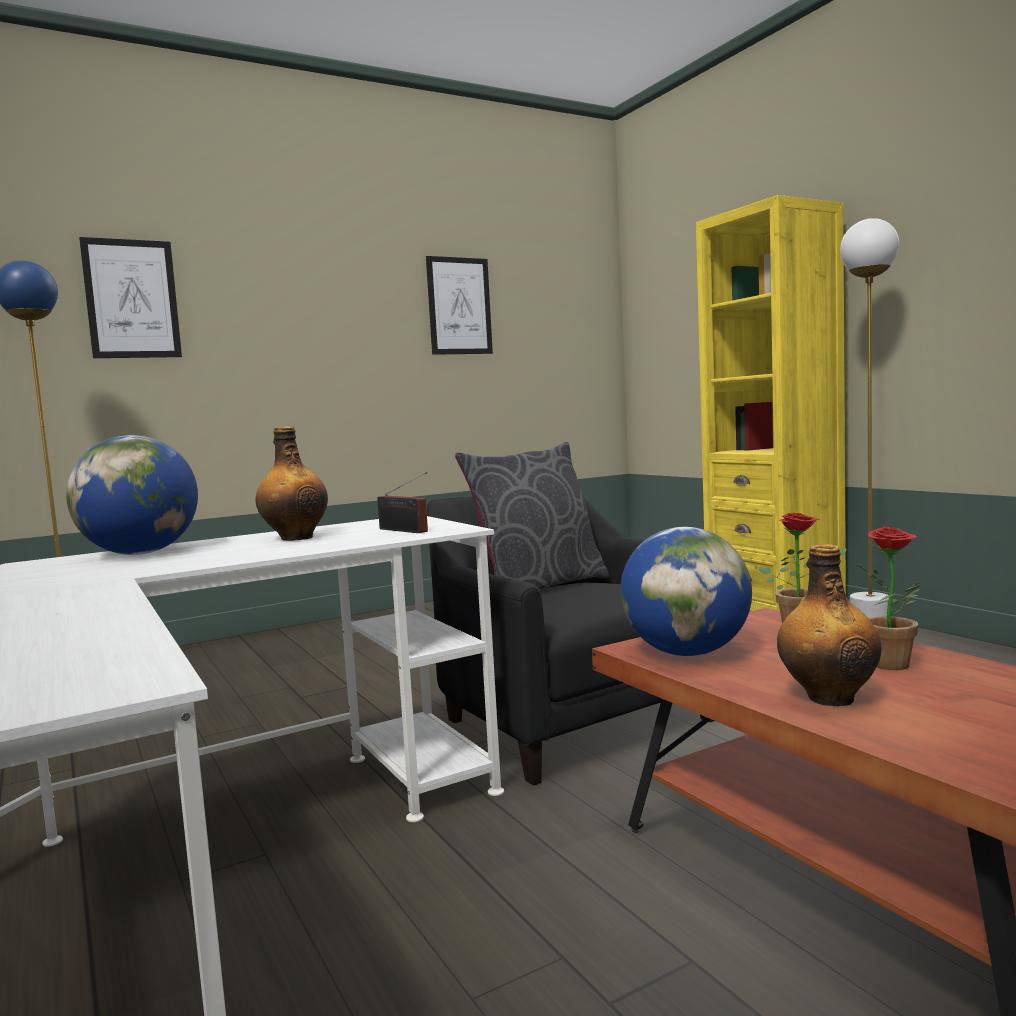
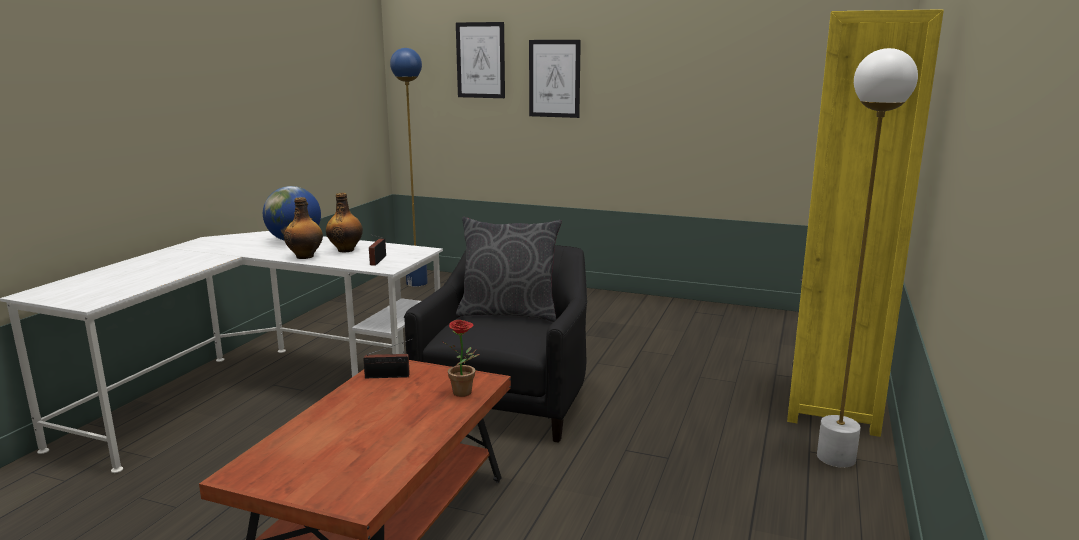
camera: 50 degrees right, 10 degrees up
(459, 306) = (715, 62): picture -> picture (554, 78)
(686, 653) = (390, 376): globe -> radio
(829, 697) = (335, 419): bottle -> bottle (305, 256)
(896, 667) = (402, 427): potted plant -> none

